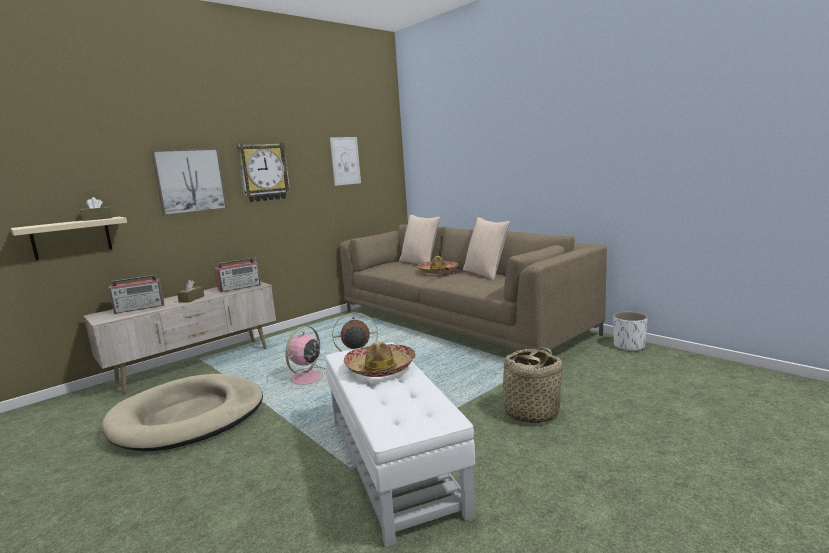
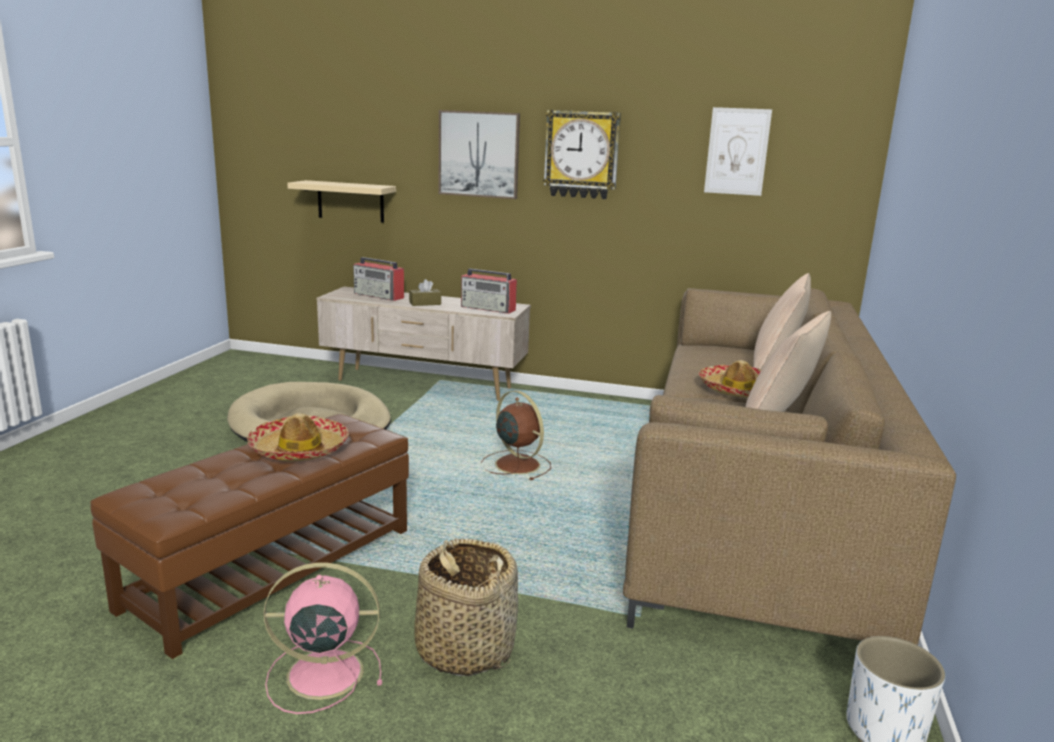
camera: 55 degrees right, 5 degrees up
(97, 219) = (367, 185): brown tissue box -> none
(306, 379) = (439, 451): pink fan -> pink fan (321, 674)
(391, 462) = (272, 567): white ottoman -> brown ottoman

